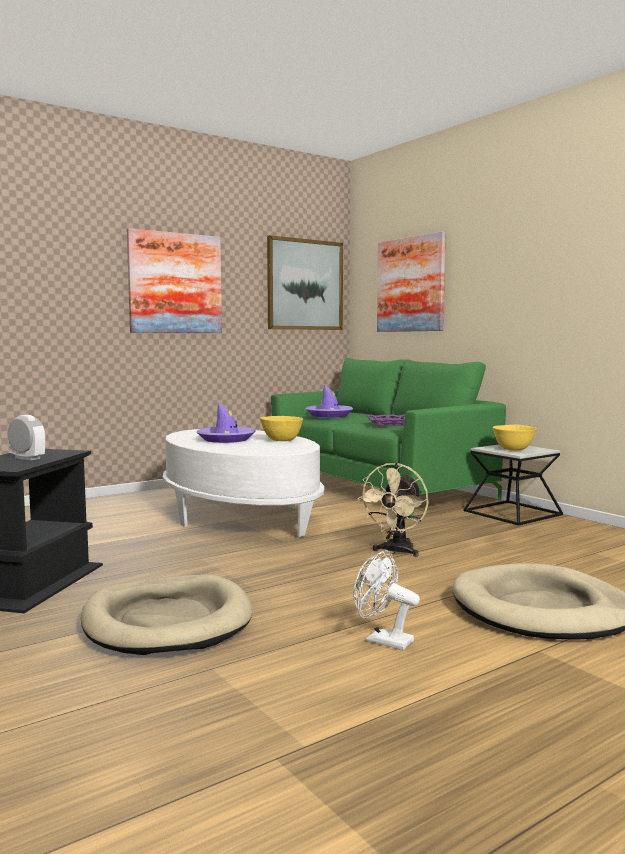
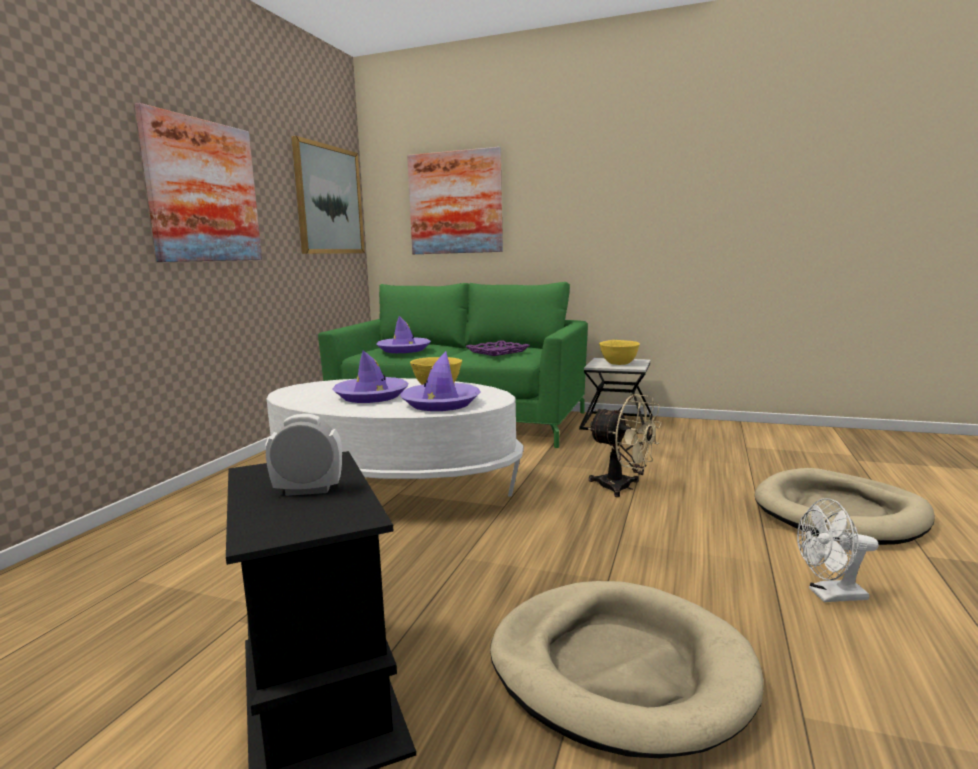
camera: 35 degrees left, 5 degrees up
(249, 448) = (441, 404): none -> purple hat
(396, 552) = (623, 488): beige fan -> beige fan turned 45 degrees counterclockwise

